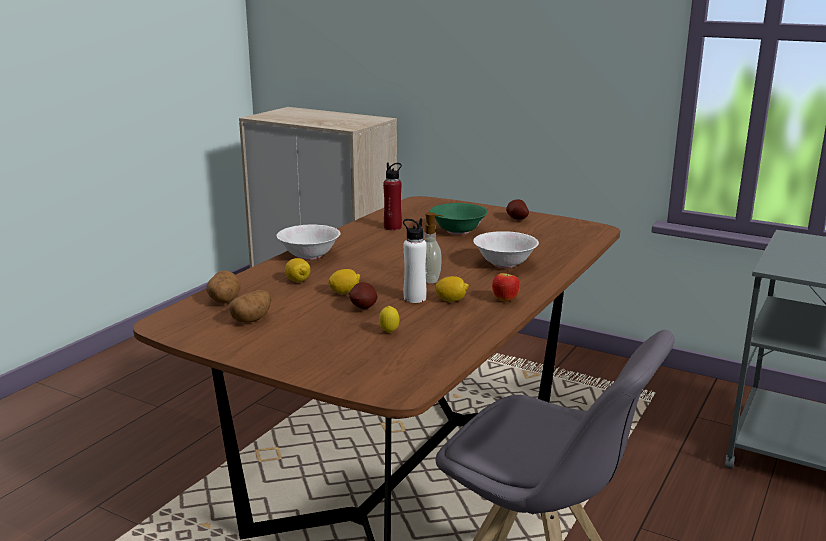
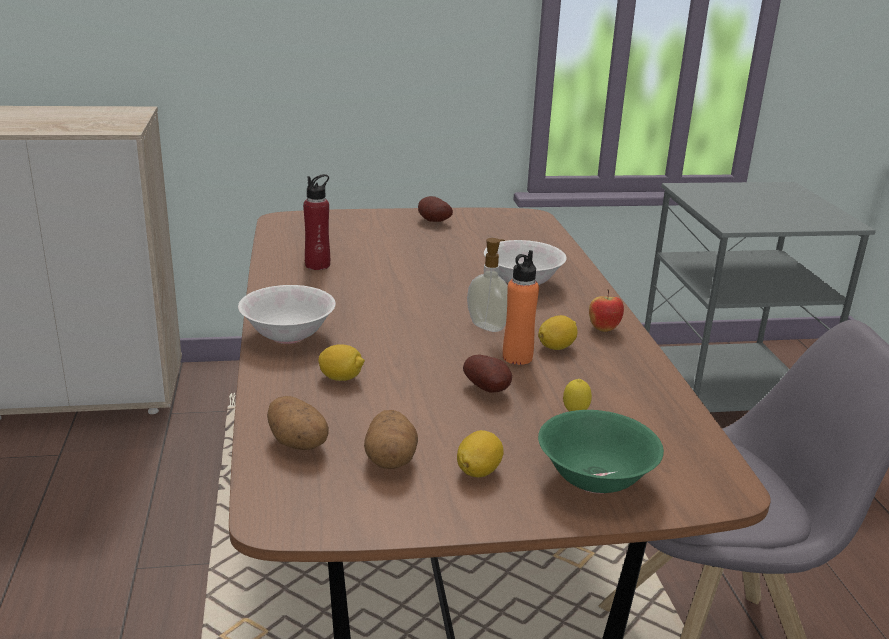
camera: 40 degrees left, 5 degrees up
(345, 292) = (429, 376): lemon -> lemon (479, 471)
(414, 298) = (517, 357): white bottle -> orange bottle
(458, 231) = (401, 252): green bowl -> green bowl (594, 479)

